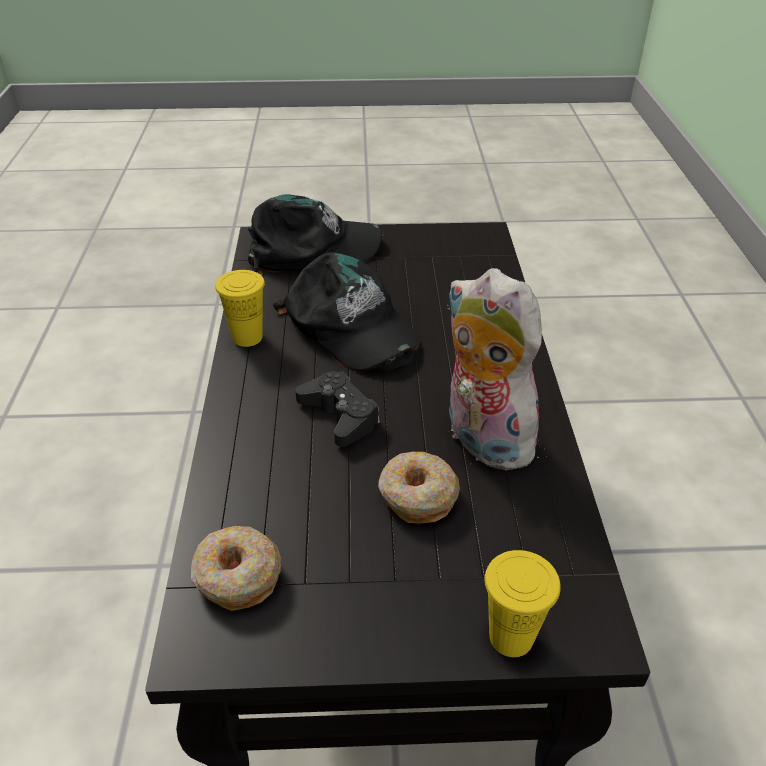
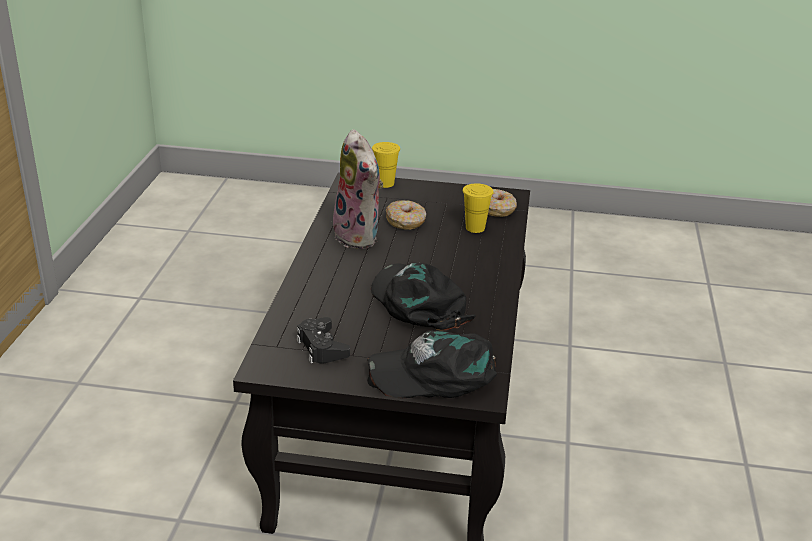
camera: 170 degrees left, 10 degrees down
(247, 337) = (495, 305): yellow cup -> yellow cup (475, 228)
(340, 415) = (437, 256): black game controller -> black game controller (321, 347)

